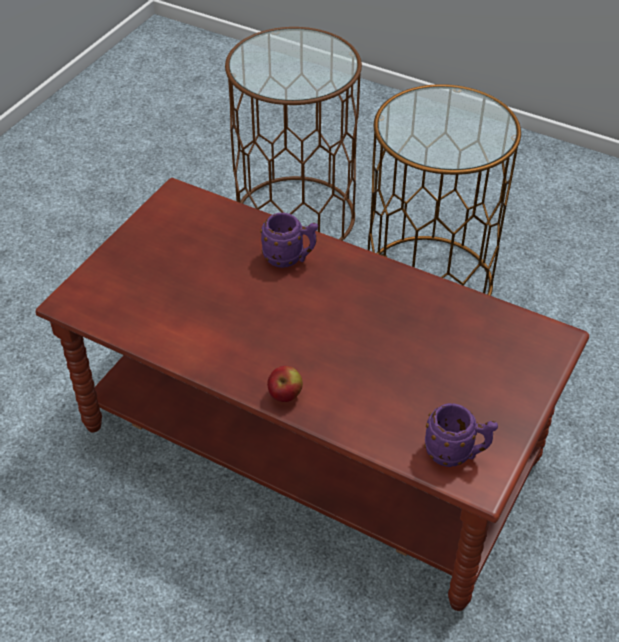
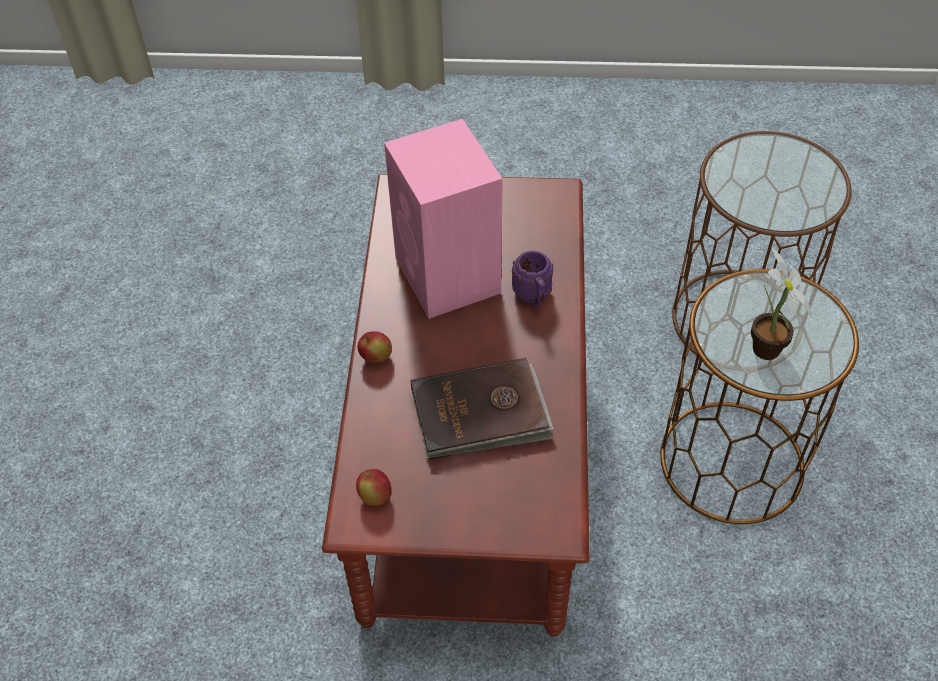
camera: 65 degrees right, 5 degrees up
(222, 306) = (448, 277): none -> pink speaker
(402, 342) = (480, 413): none -> brown book
(456, 454) = (375, 496): purple mug -> apple
(467, 138) = (765, 353): none -> potted plant

